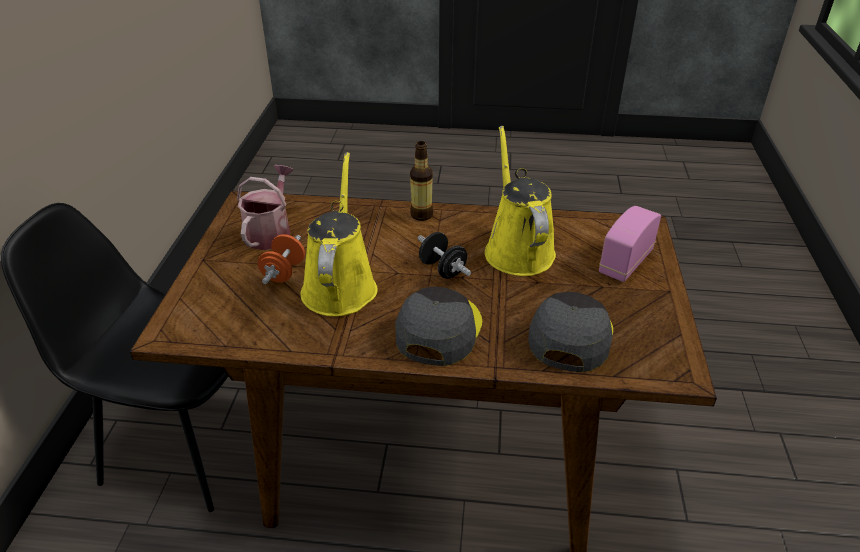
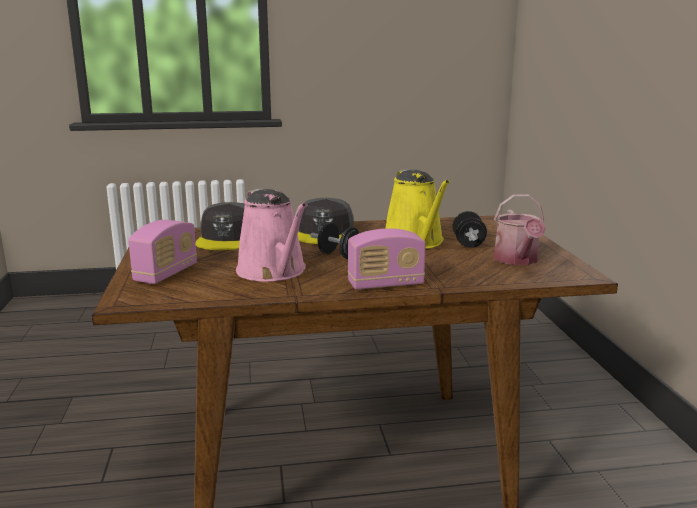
camera: 165 degrees right, 20 degrees down
(185, 441) = (566, 427): black chair -> none
(284, 272) = (468, 243): orange dumbbell -> black dumbbell
(421, 215) = (385, 284): bottle -> radio
(517, 249) = (274, 272): yellow watering can -> pink watering can

